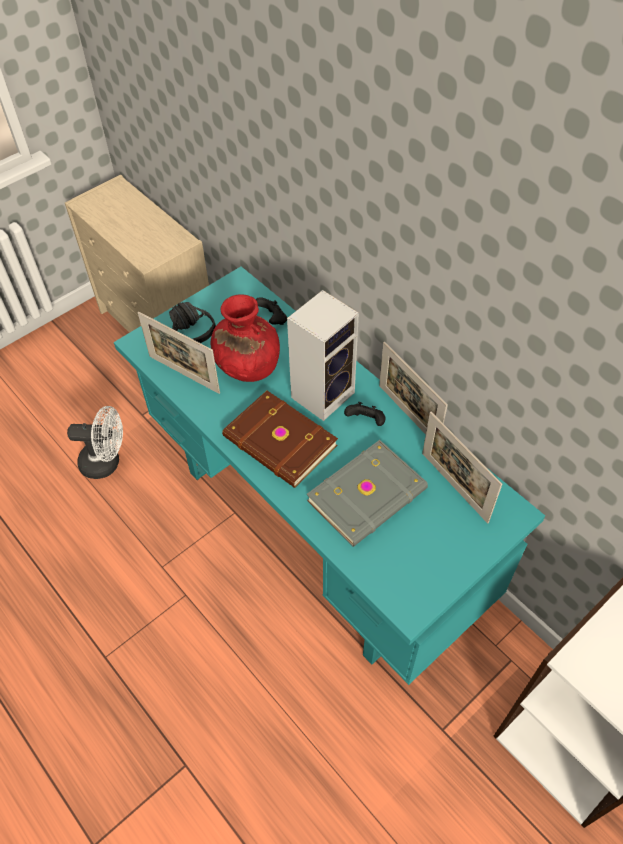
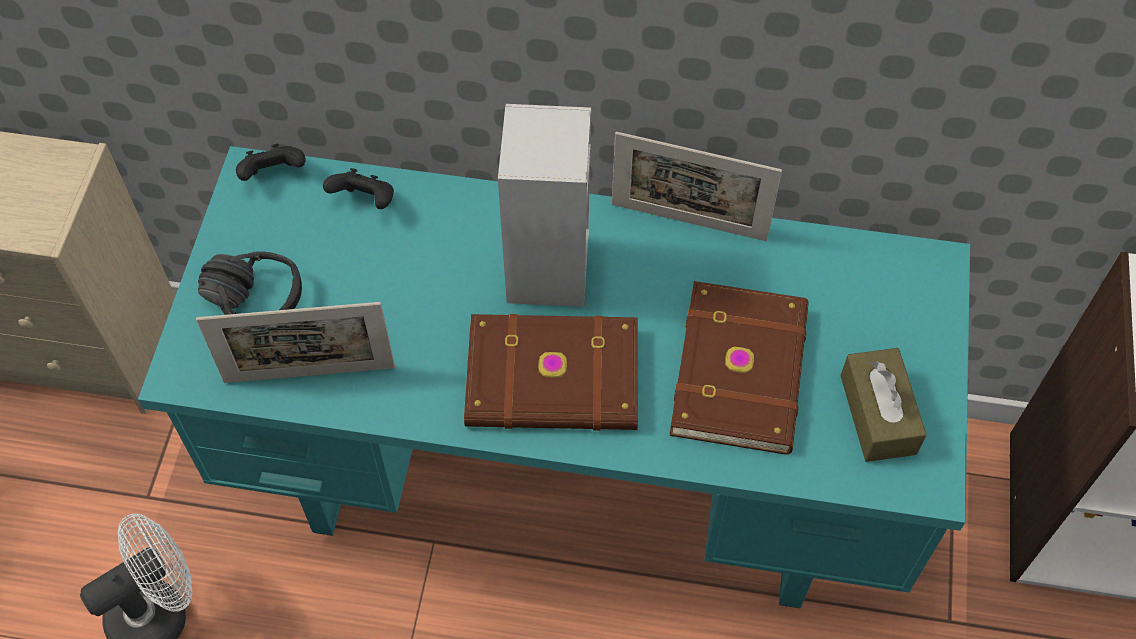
camera: 40 degrees left, 5 degrees up
(246, 366) = (394, 298): red vase -> none
(366, 421) = (642, 268): black game controller -> black game controller (274, 175)
(369, 496) = (743, 370): grey book -> brown book
(415, 560) = (878, 414): none -> brown tissue box
(454, 487) = (835, 282): picture frame -> none

